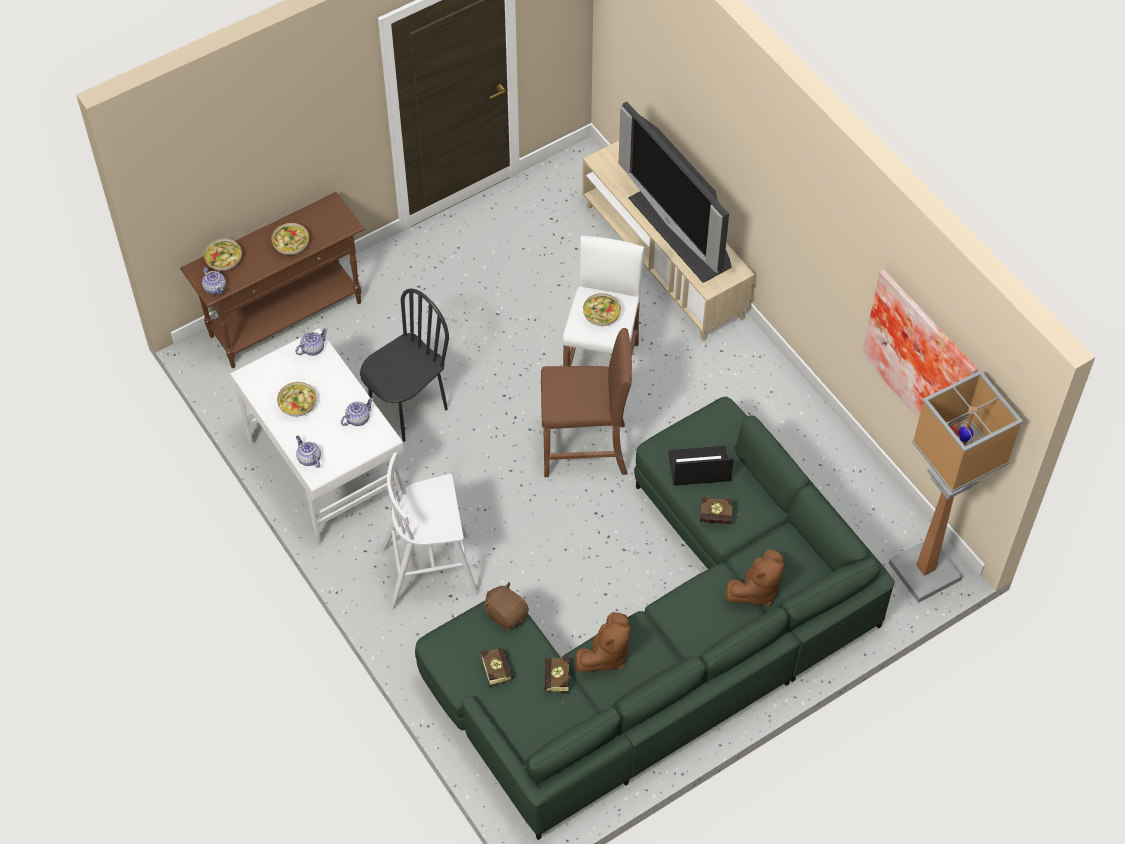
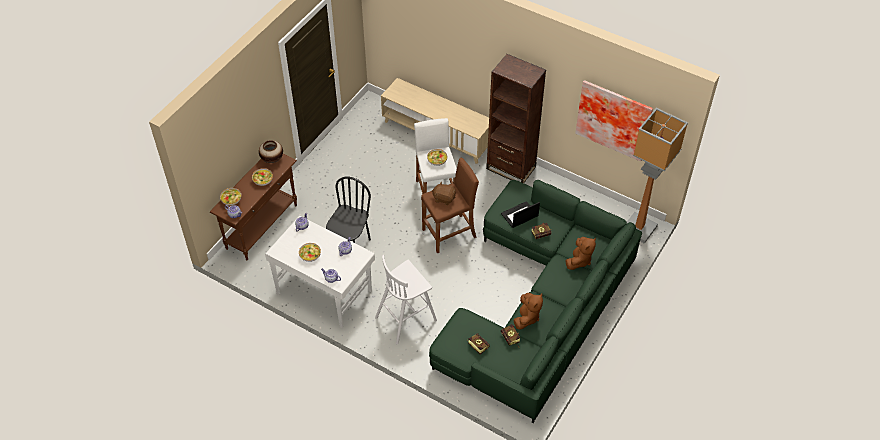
camera: 25 degrees left, 5 degrees down
(326, 212) = (272, 159): none -> vase
(506, 614) = (467, 318): brown plush toy -> brown plush toy (444, 198)
(682, 231) = (448, 112): television -> none
(758, 371) = (511, 168): none -> brown bookcase

